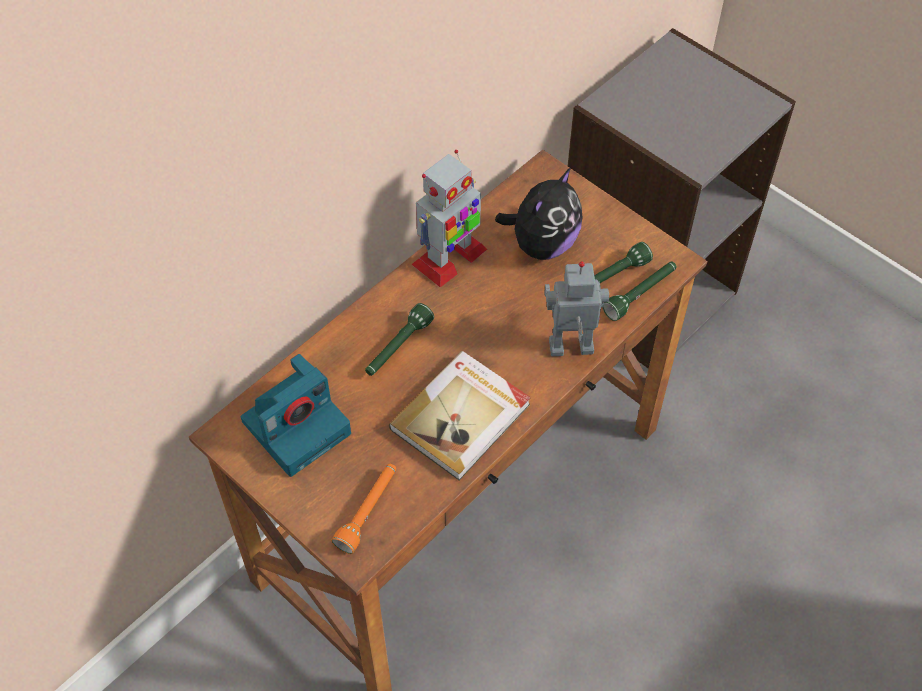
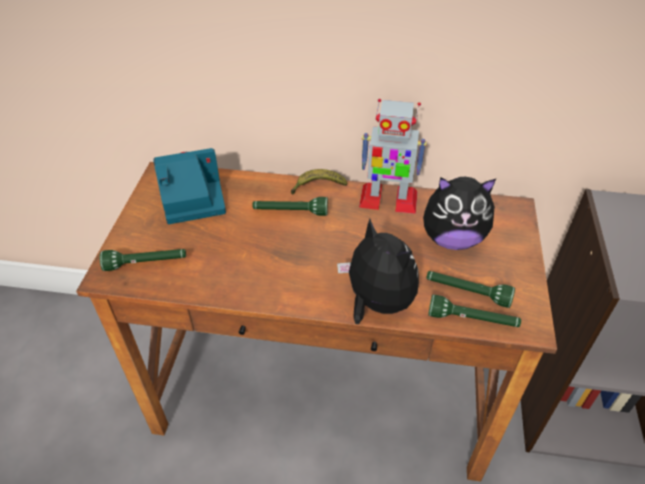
camera: 55 degrees right, 10 degrees down
(297, 425) = (191, 199): camera -> camera turned 150 degrees clockwise
(368, 511) = (146, 264): orange flashlight -> green flashlight
(379, 303) = (317, 187): none -> banana
(462, 417) = (261, 272): book -> none
(571, 349) = (376, 303): toy robot -> plush toy

